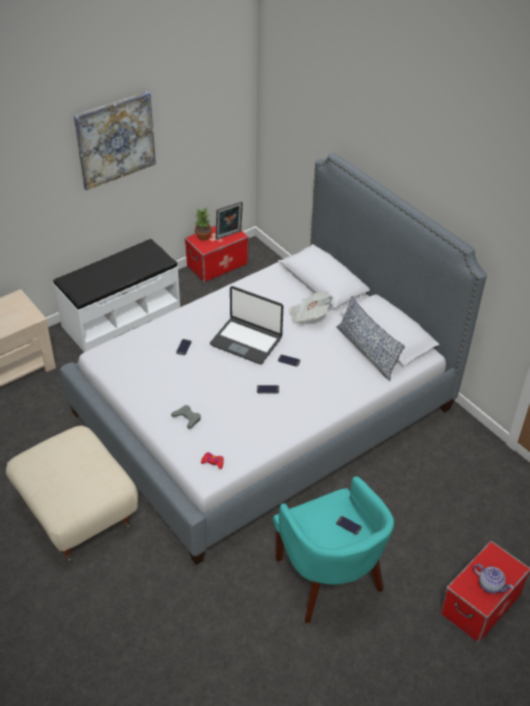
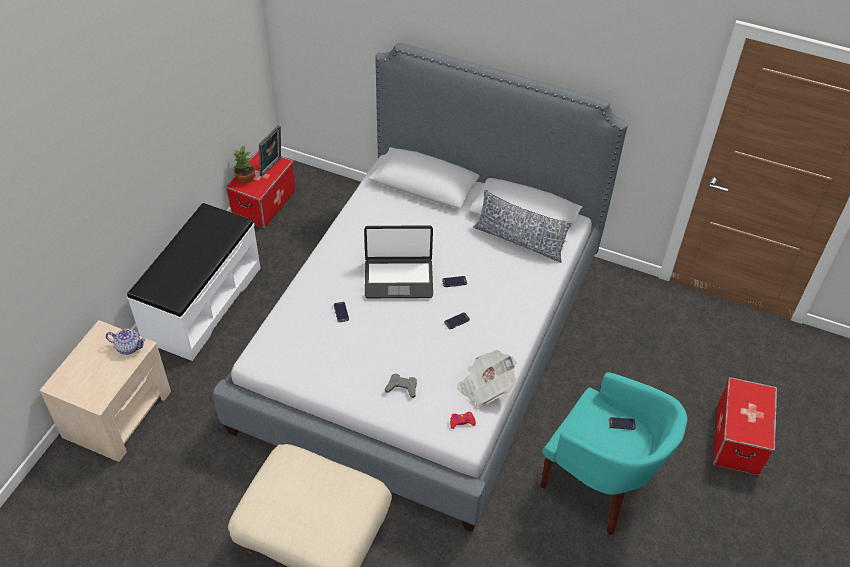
camera: 30 degrees left, 5 degrees up
(115, 140) = (153, 106): picture -> none
(309, 316) = (438, 226): newspaper -> newspaper (485, 386)
(490, 585) = (757, 418): teapot -> teapot (129, 347)

